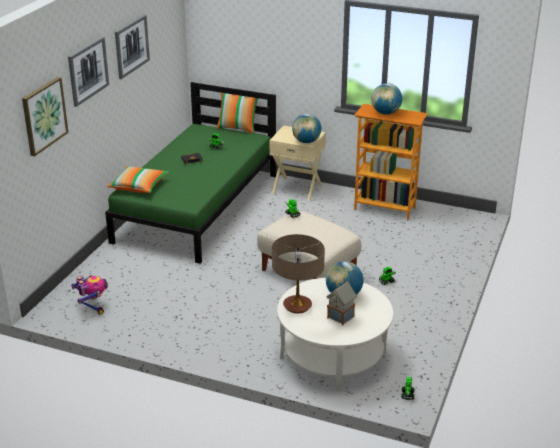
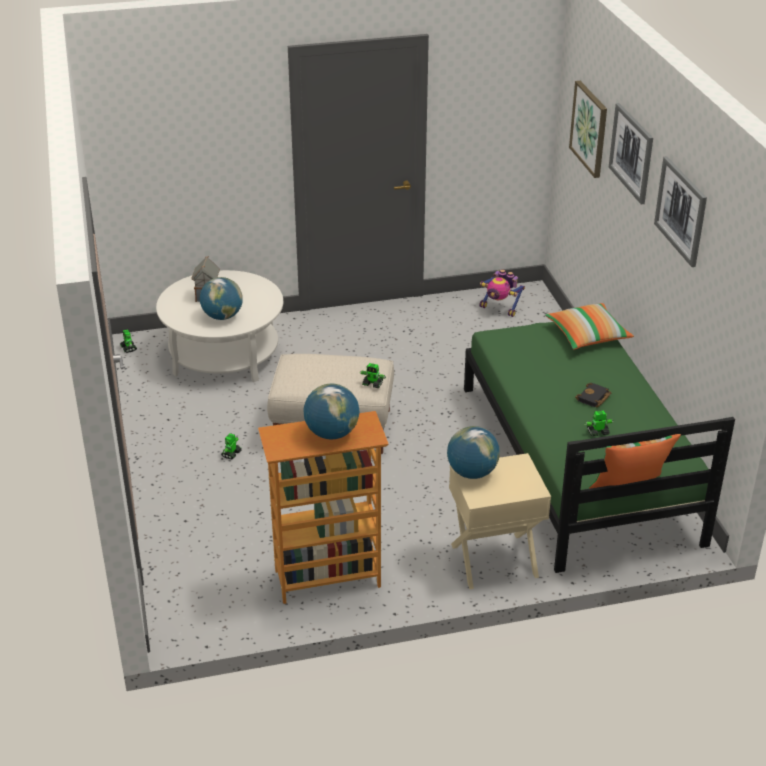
camera: 145 degrees right, 5 degrees up
(297, 306) = (258, 291): table lamp -> none

